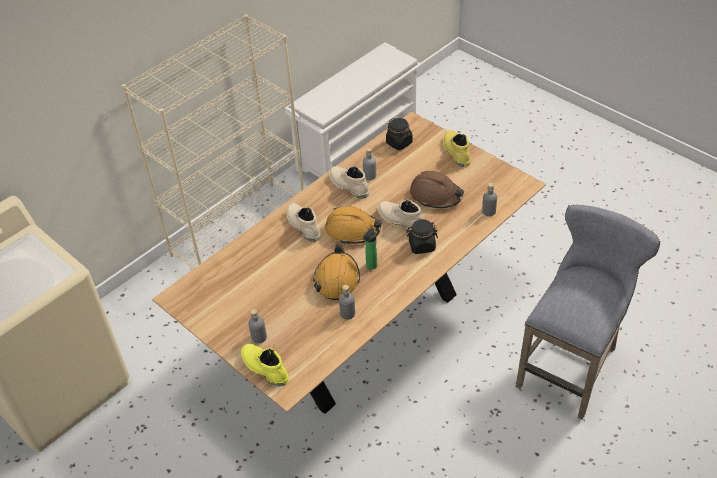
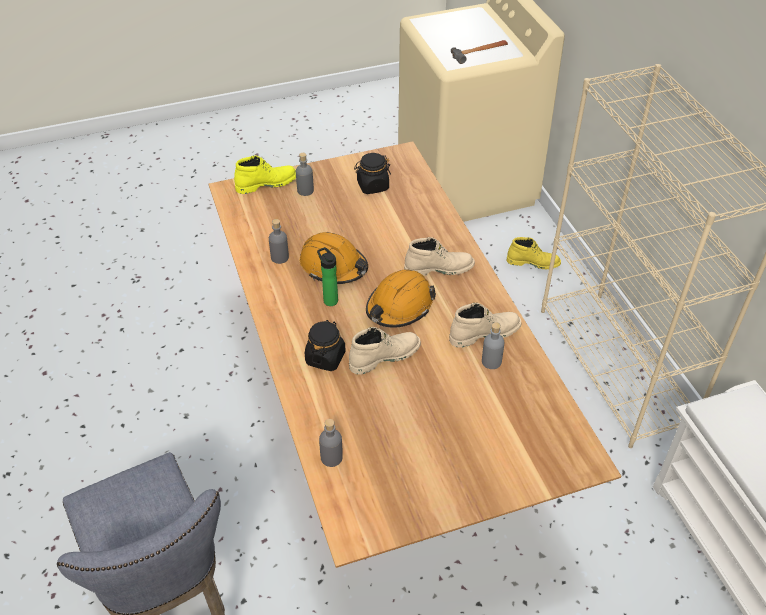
camera: 115 degrees right, 0 degrees up
(35, 260) = (480, 53): none -> hammer
(399, 143) = (545, 424): black jar -> black jar (372, 186)
(436, 195) = (404, 413): brown hard hat -> none
(455, 152) = (484, 484): yellow boot -> yellow boot (533, 262)

